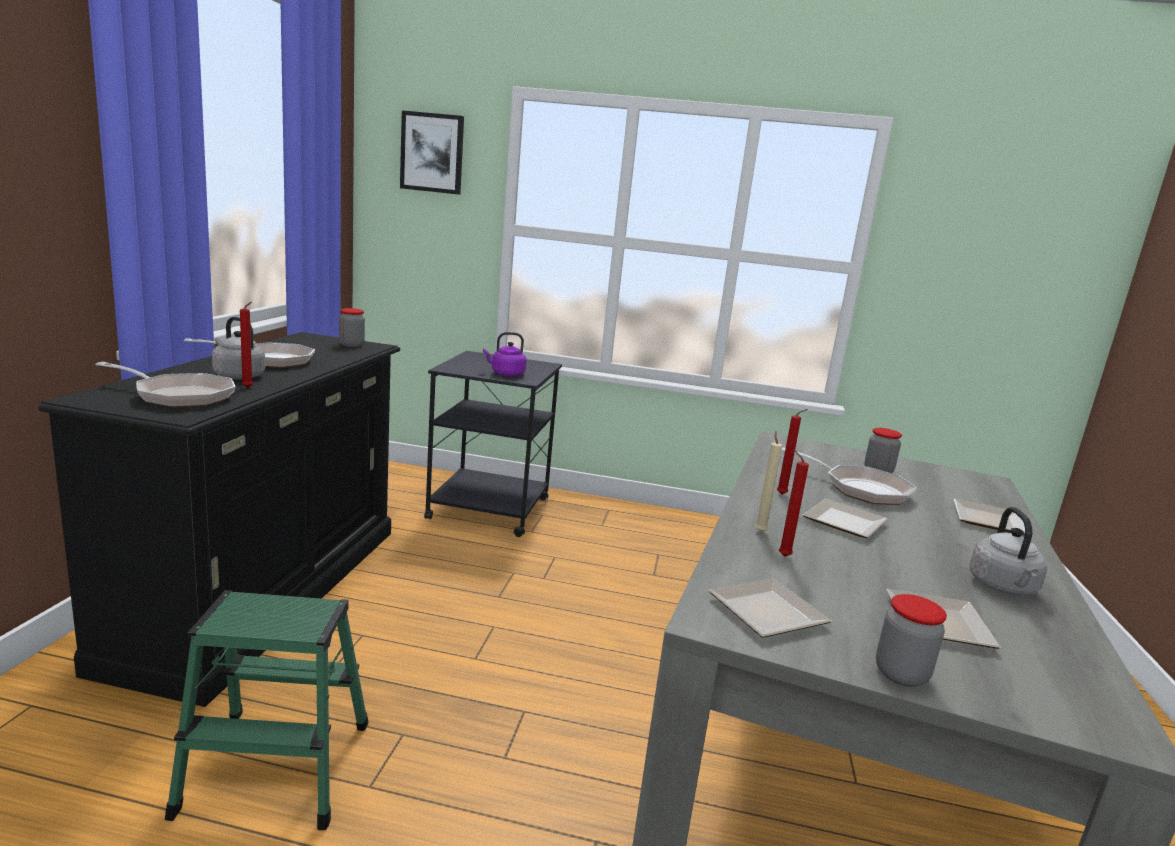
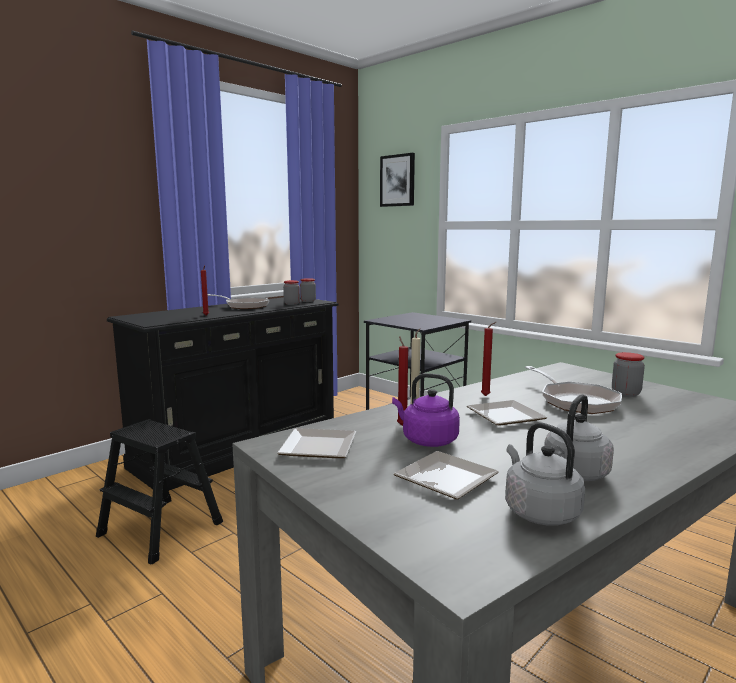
camera: 35 degrees right, 5 degrees down
(179, 396) = (167, 317): frying pan -> none
(237, 376) = (213, 311): grey kettle -> grey kettle (539, 511)
(277, 766) = (161, 529): green step ladder -> black step ladder
(506, 374) = (414, 323): purple kettle -> purple kettle (427, 440)
(901, 674) = (342, 494): jar -> jar (292, 304)
(986, 521) = (674, 436): plate -> none

